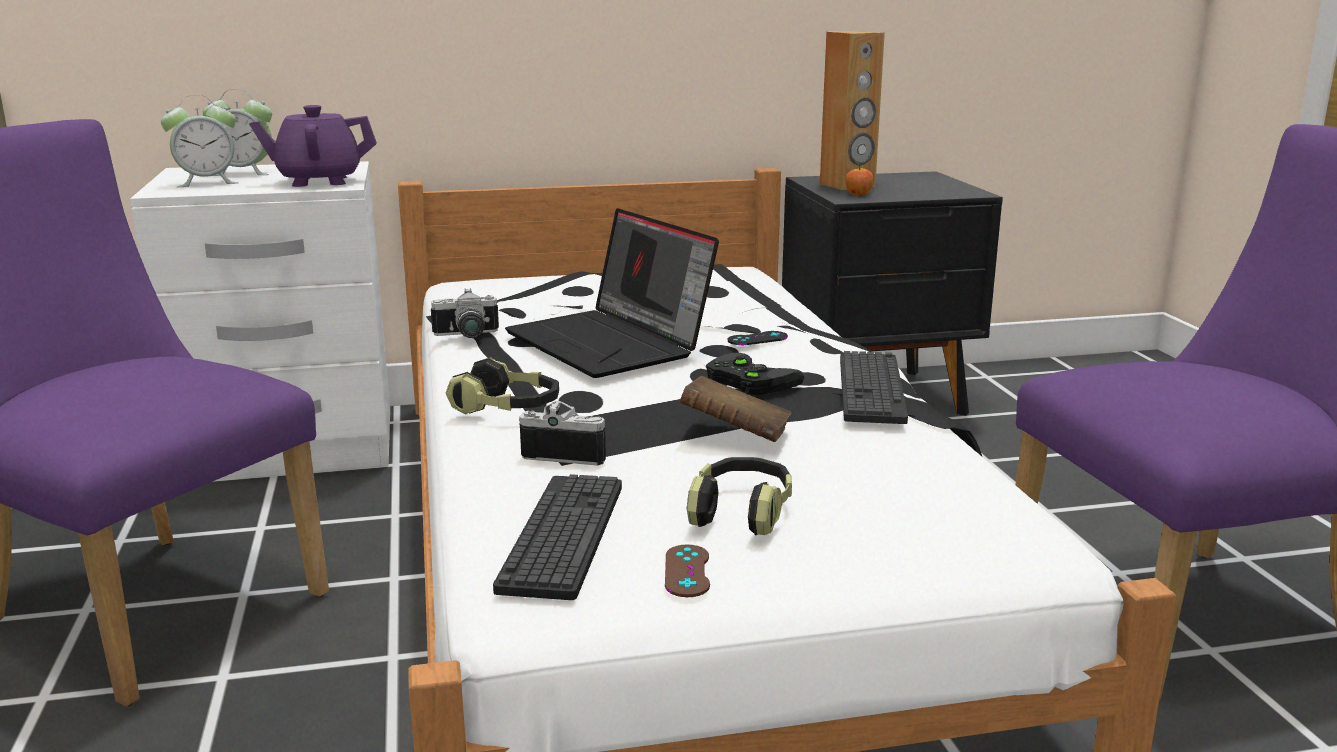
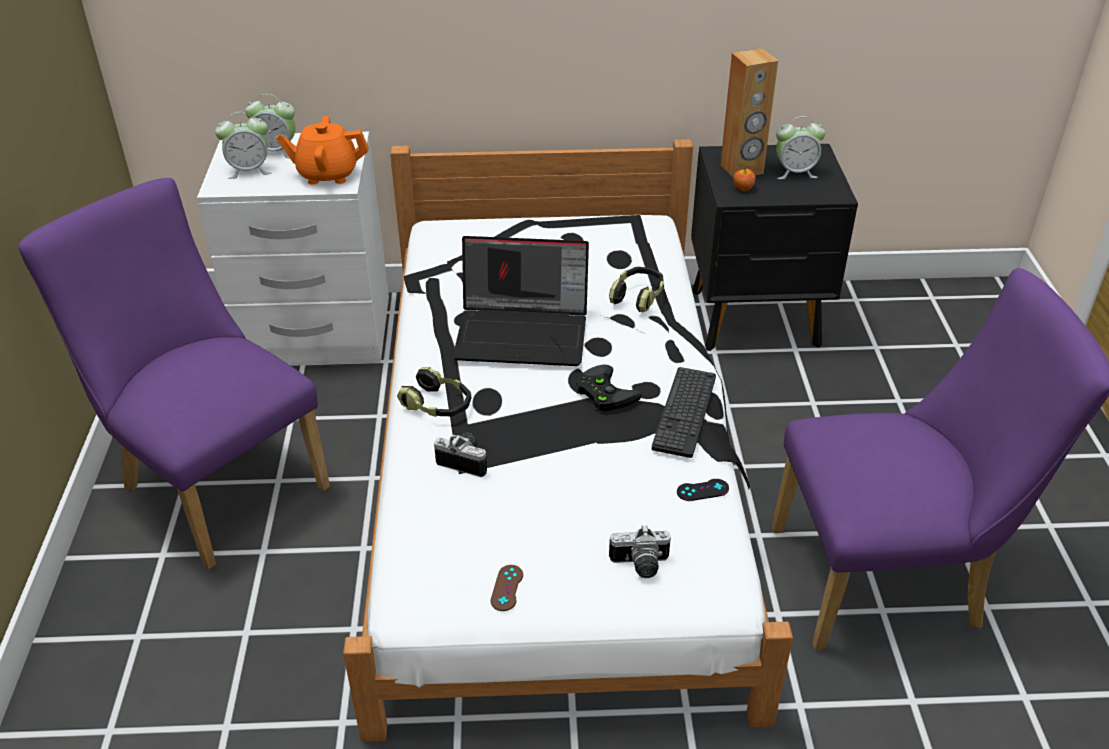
camera: 10 degrees right, 20 degrees up
(318, 181) = (327, 174): purple teapot -> orange teapot
(466, 335) = (426, 309): camera -> camera (640, 566)
(563, 535) = (444, 546): keyboard -> none
(612, 344) = (524, 332): laptop -> laptop turned 60 degrees counterclockwise
(735, 435) = (576, 455): brown book -> none
(741, 512) = (555, 537): headphones -> headphones (637, 296)
(757, 339) = (628, 337): black game controller -> black game controller (702, 490)
(912, 185) = (795, 172): none -> alarm clock

